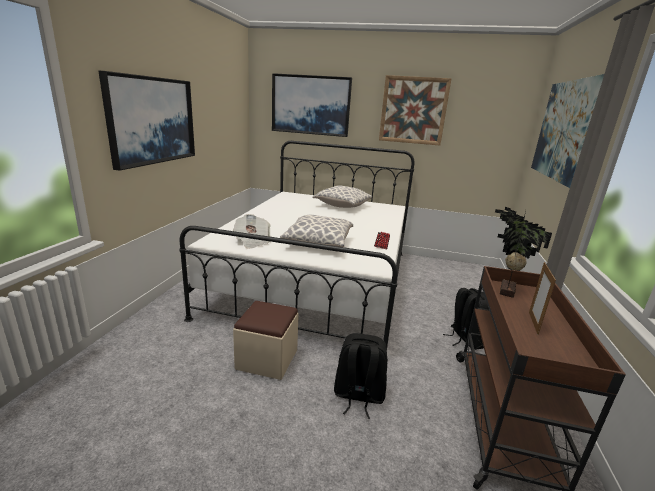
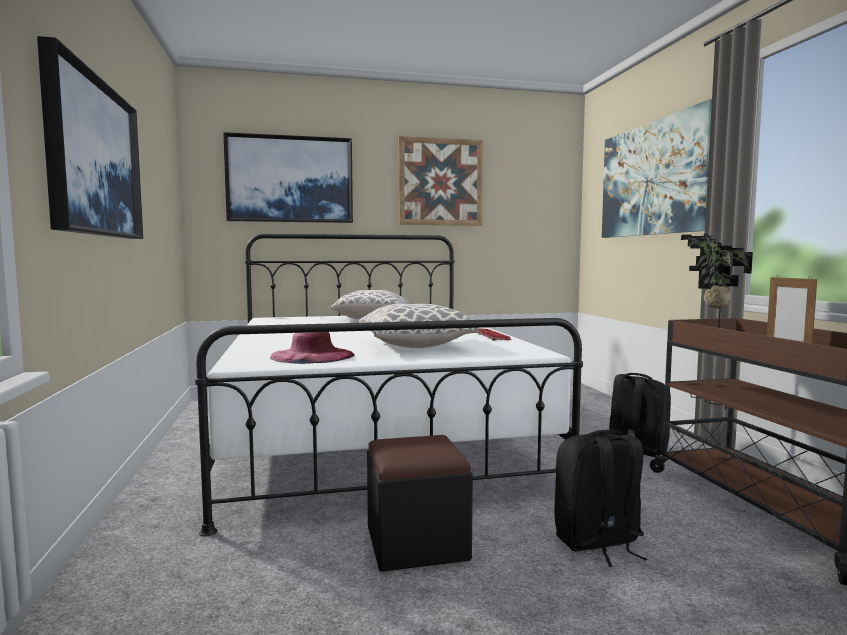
camera: 25 degrees left, 15 degrees down
(252, 241) = (312, 355): newspaper -> pink hat
(267, 359) = (416, 543): beige ottoman -> black ottoman

